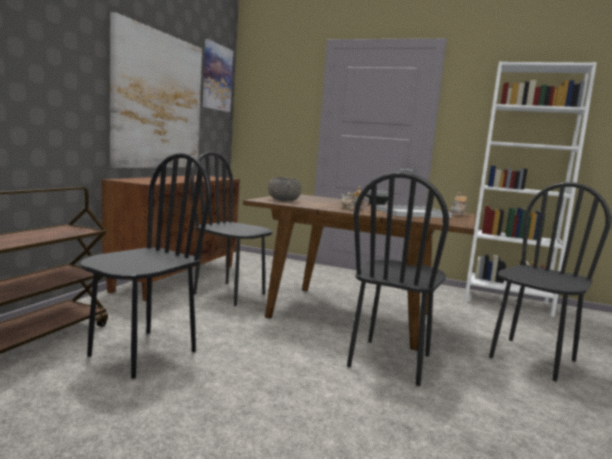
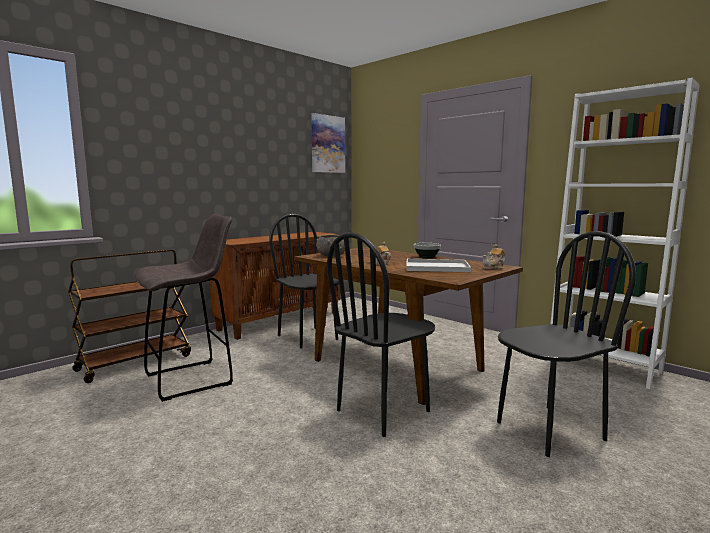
camera: 25 degrees right, 0 degrees up
(142, 353) = (192, 379): black chair -> grey stool
(158, 101) = (262, 173): picture -> none

